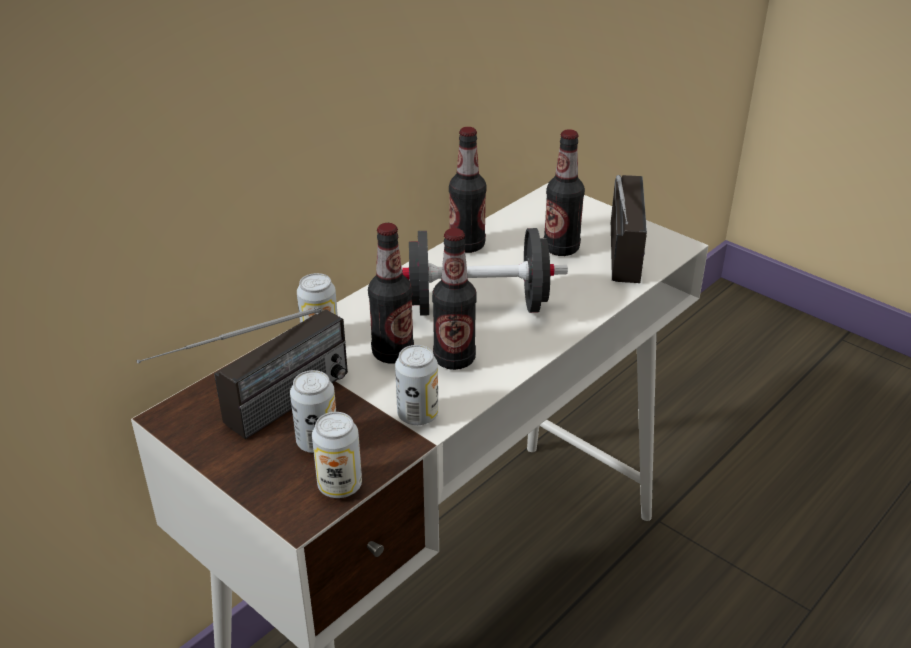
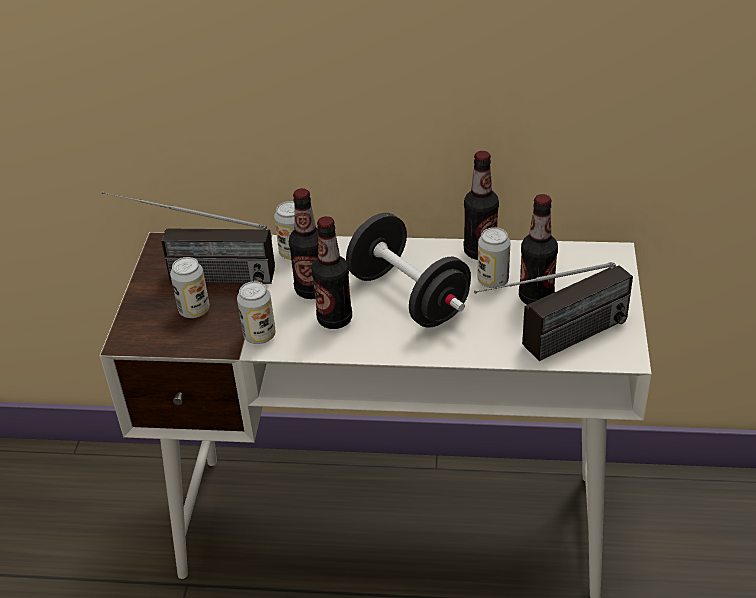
camera: 55 degrees right, 5 degrees up
(340, 485) = (164, 341): can -> can (493, 280)

